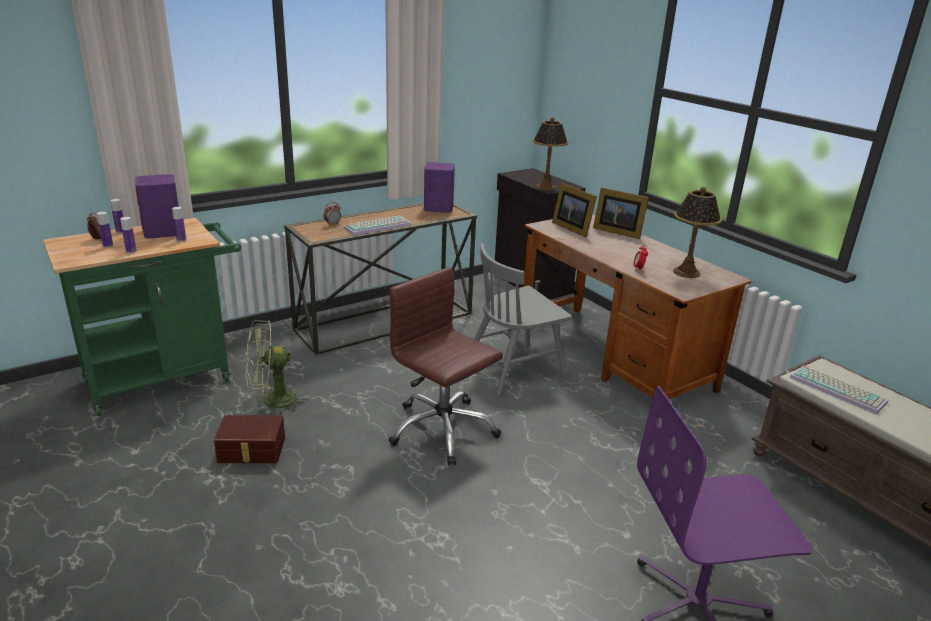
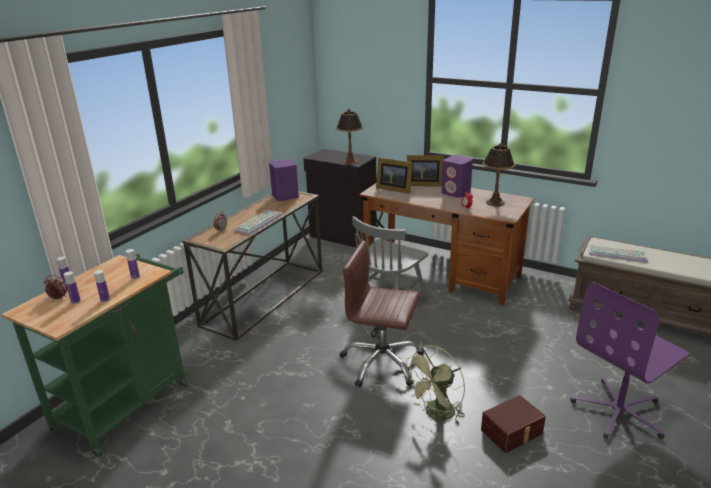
camera: 25 degrees left, 0 degrees up
(163, 232) = (109, 275): purple speaker -> purple speaker (456, 193)
(251, 450) = (260, 432): brown storage box -> brown storage box (512, 432)
(272, 401) = (238, 389): green fan -> green fan (436, 415)

